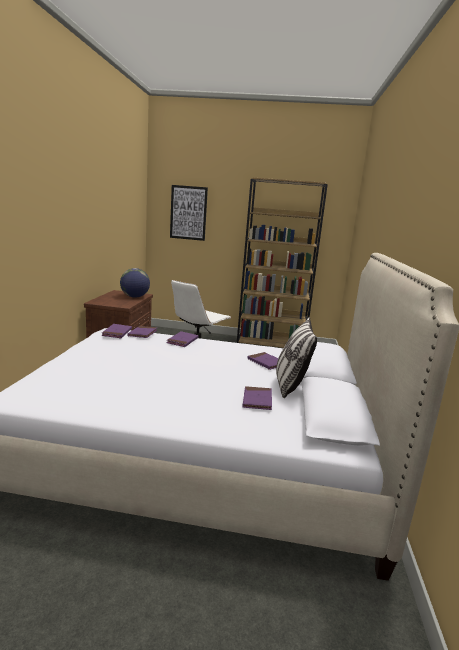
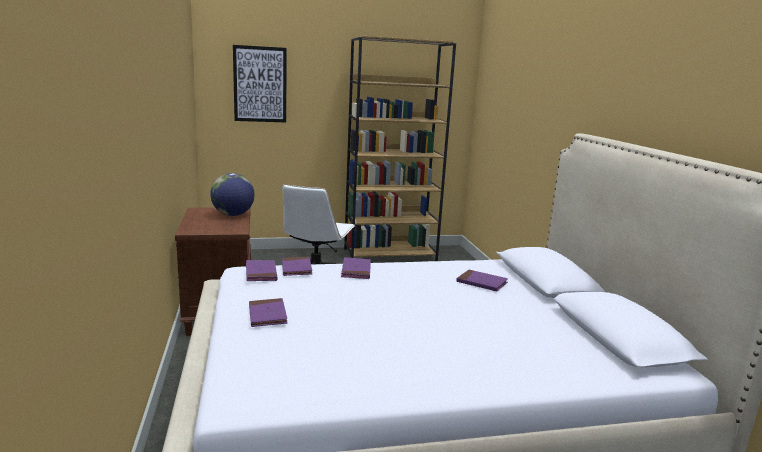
camera: 20 degrees left, 0 degrees up
(257, 400) = (529, 334): purple book -> purple book (267, 315)
(290, 385) = (538, 307): pillow -> none

